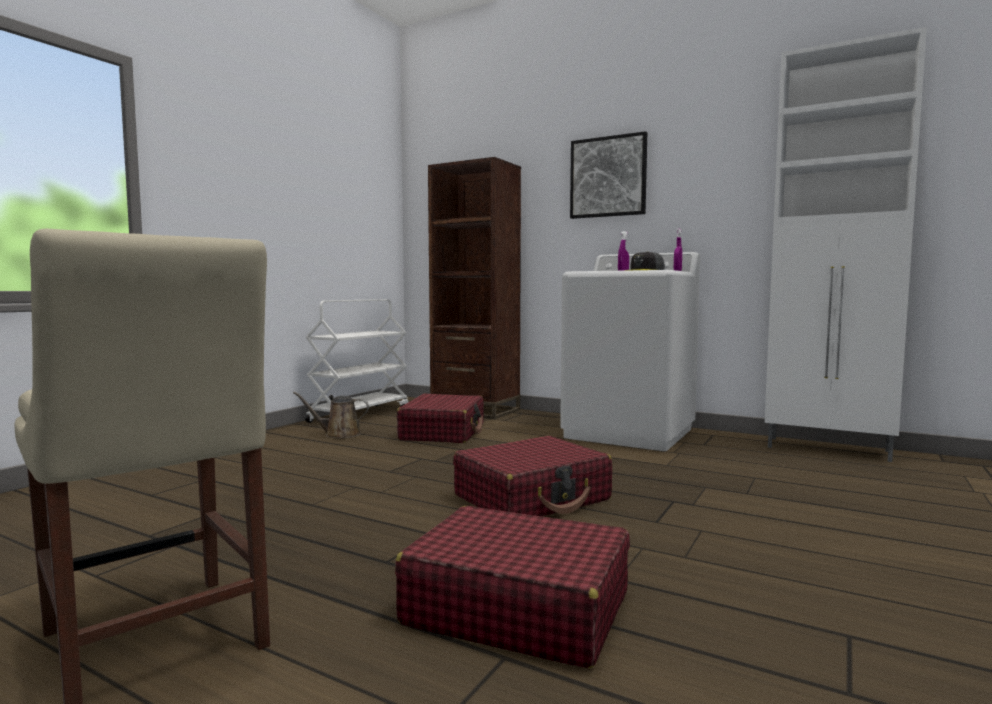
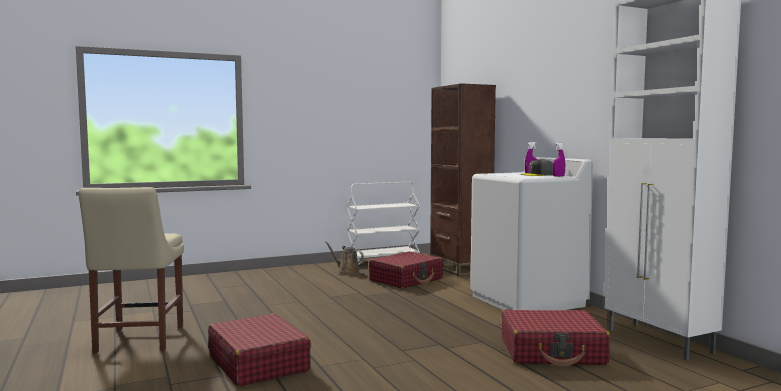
camera: 35 degrees right, 0 degrees up
(533, 498) = (368, 325): red suitcase -> red suitcase (552, 352)
(608, 177) = (544, 94): picture -> none

